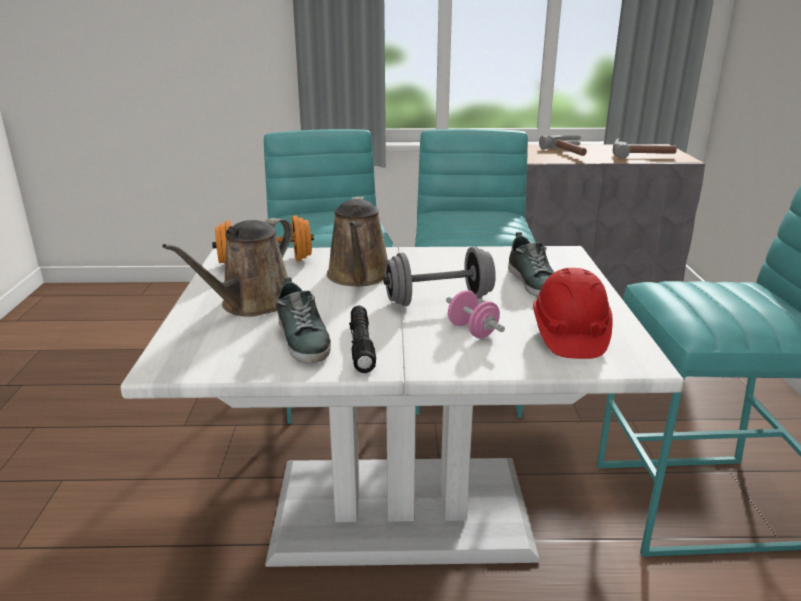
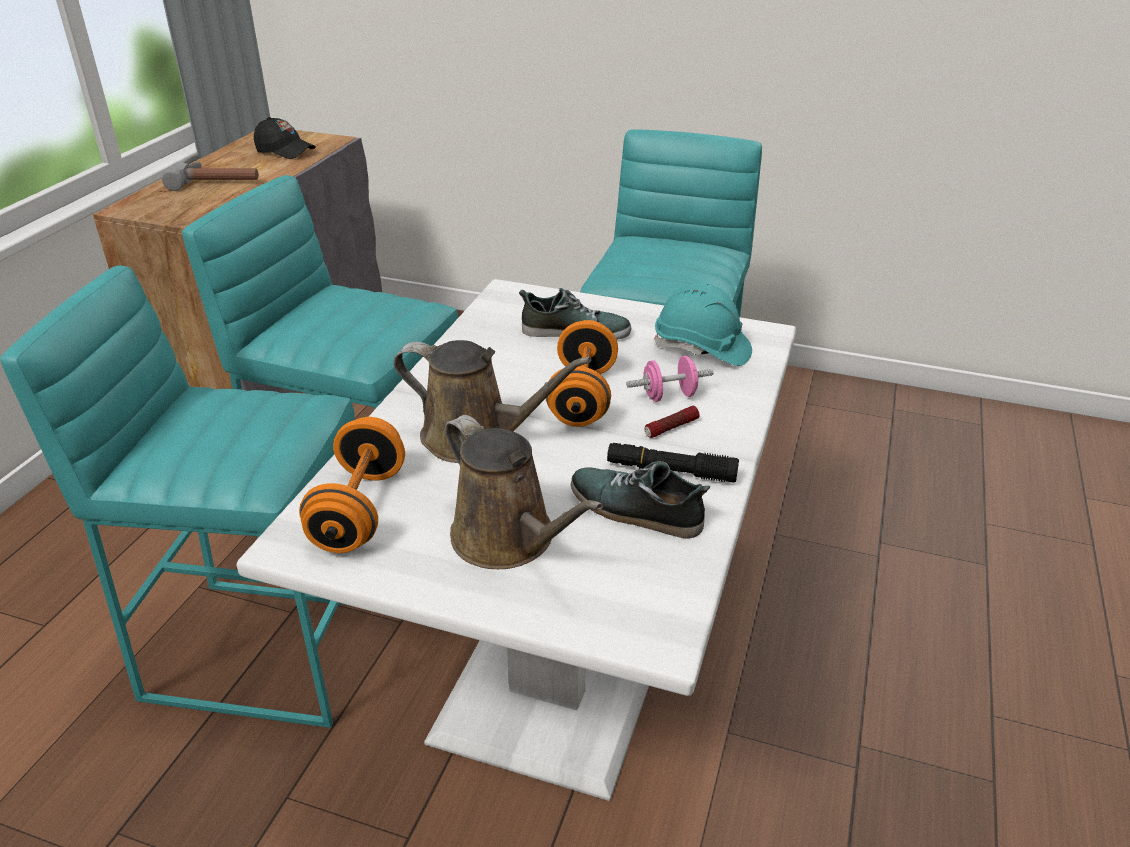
camera: 70 degrees left, 10 degrees up
(303, 339) = (635, 510): shoe -> shoe turned 150 degrees counterclockwise
(424, 338) = (671, 428): none -> flashlight
(438, 299) = (582, 397): grey dumbbell -> orange dumbbell
(569, 335) = (702, 348): red hard hat -> turquoise hard hat
(641, 154) = (285, 151): hammer -> black cap

